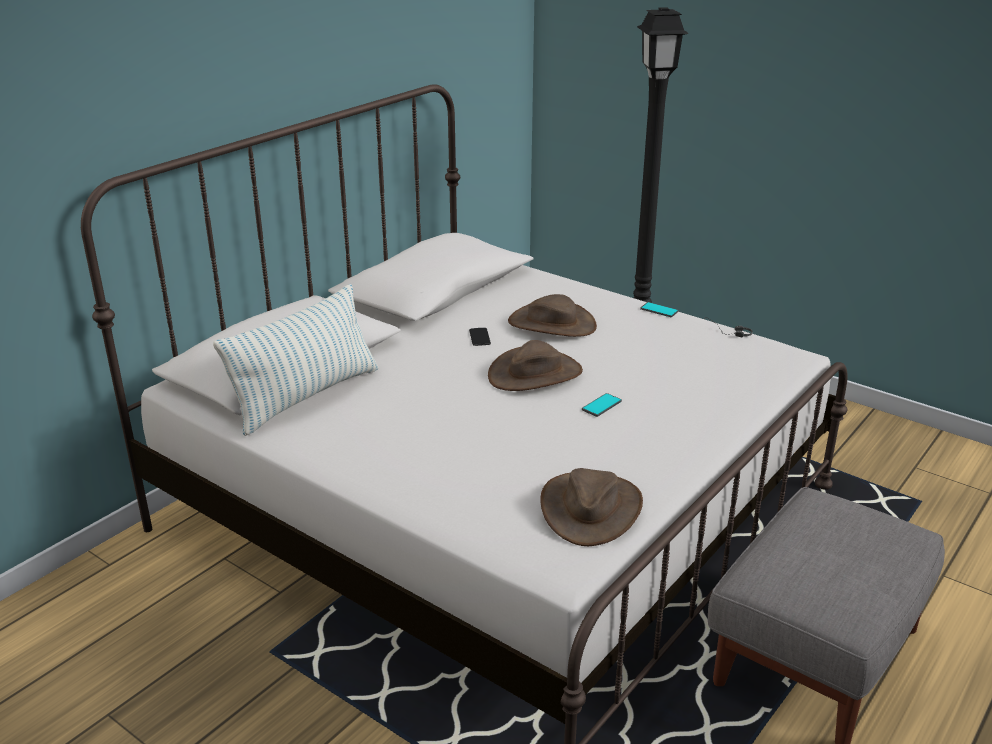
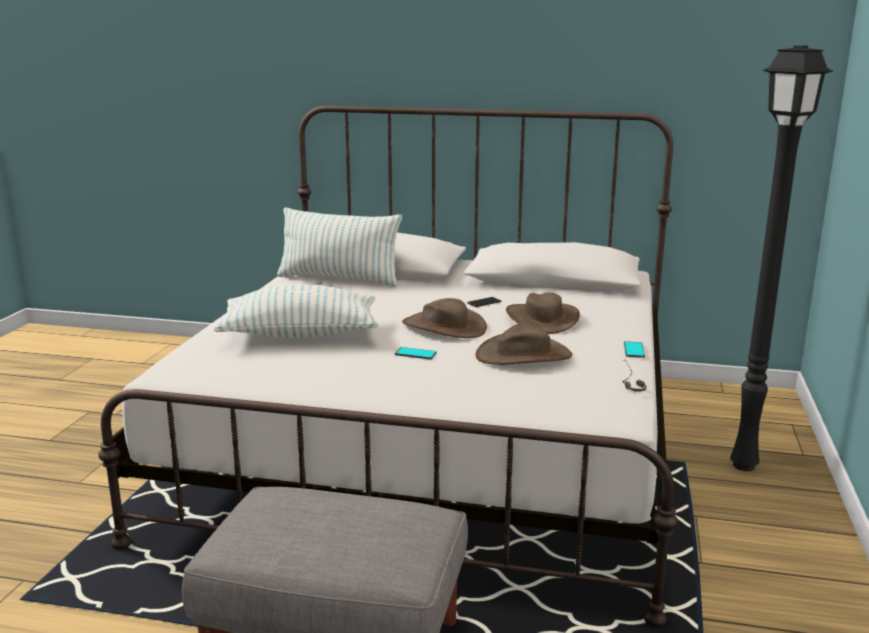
camera: 65 degrees right, 10 degrees down
(492, 458) = (300, 334): none -> pillow
(590, 508) = (251, 371): brown hat -> brown hat (523, 355)

